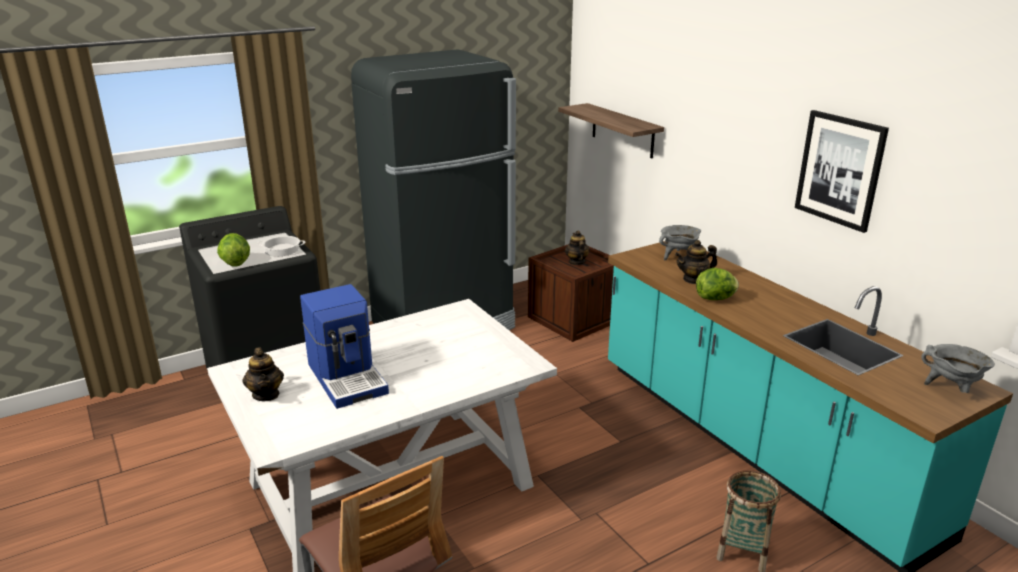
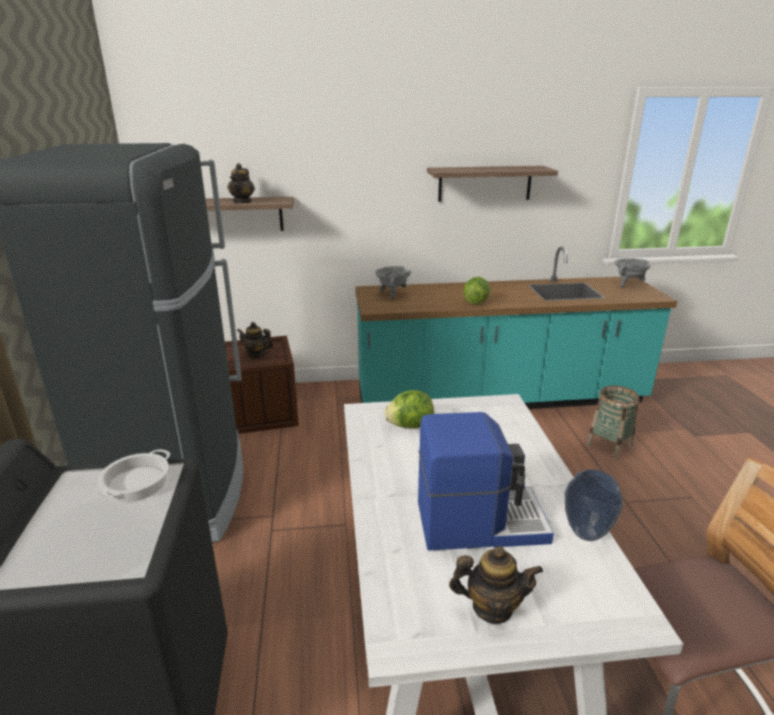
camera: 65 degrees left, 0 degrees up
(235, 263) = (128, 542): lettuce -> lettuce (409, 426)
(356, 422) = (587, 533): none -> vase
(694, 279) = (438, 300): teapot -> teapot (243, 201)
(840, 170) = (485, 183): picture -> shelf

